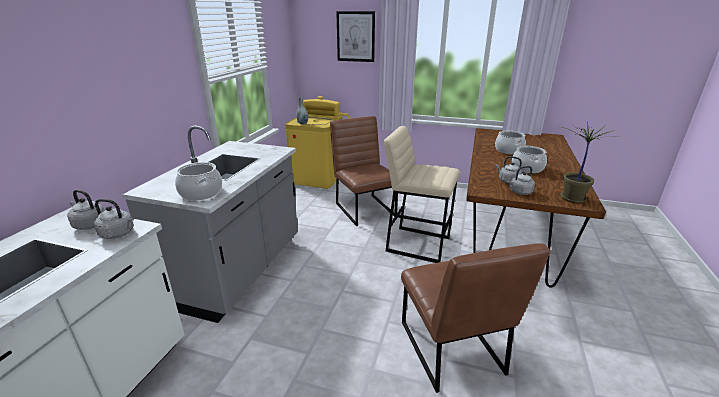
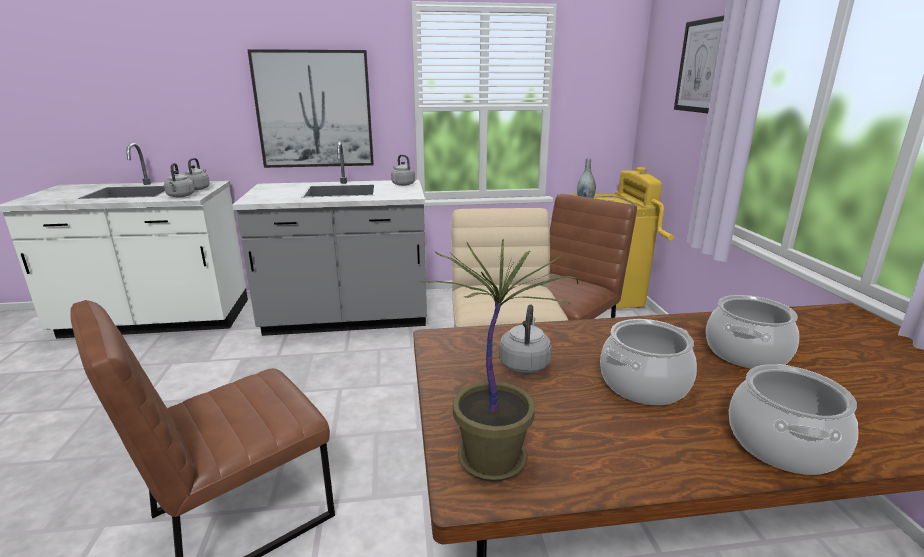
camera: 65 degrees right, 5 degrees down
(136, 101) = (314, 110): none -> picture
(201, 193) = (266, 197): cooking pot -> cooking pot (784, 444)
(519, 192) = (470, 380): grey kettle -> grey kettle (402, 184)

